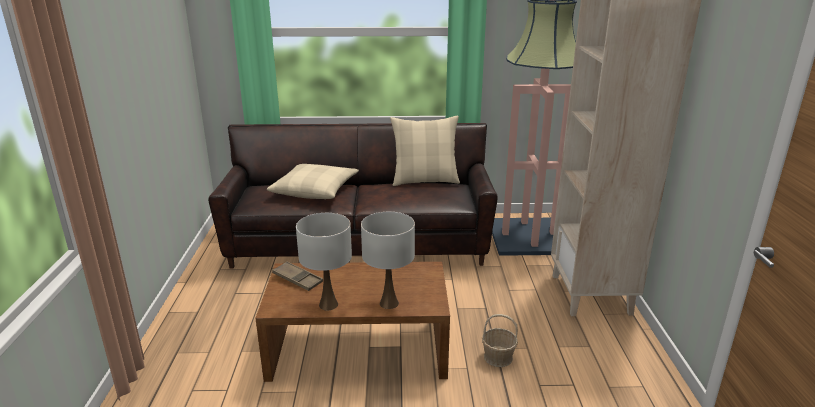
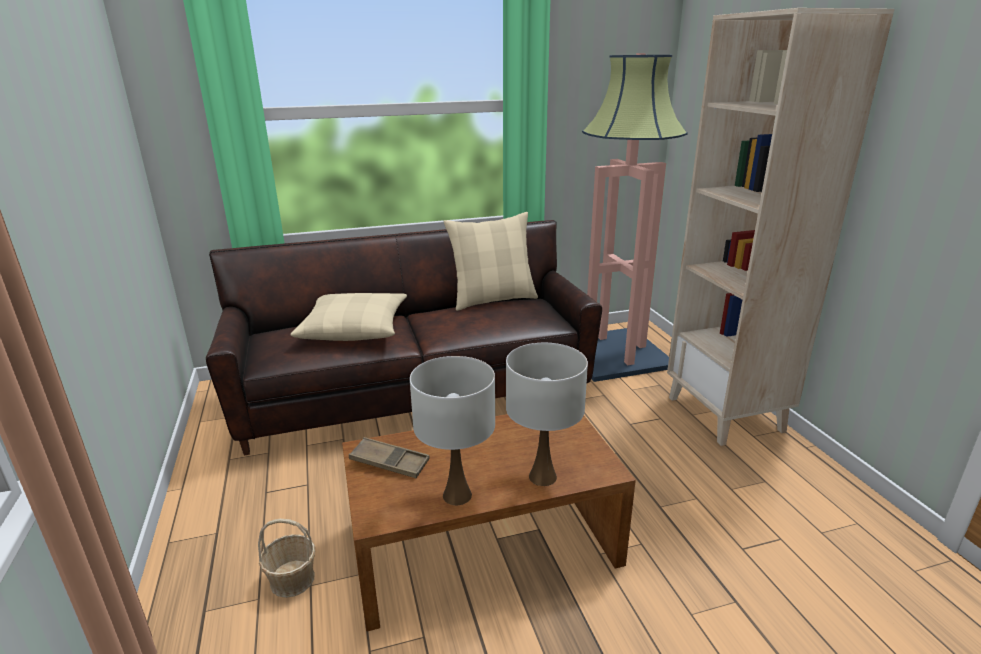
camera: 15 degrees left, 0 degrees up
(498, 357) = (670, 519): basket -> basket (292, 579)

